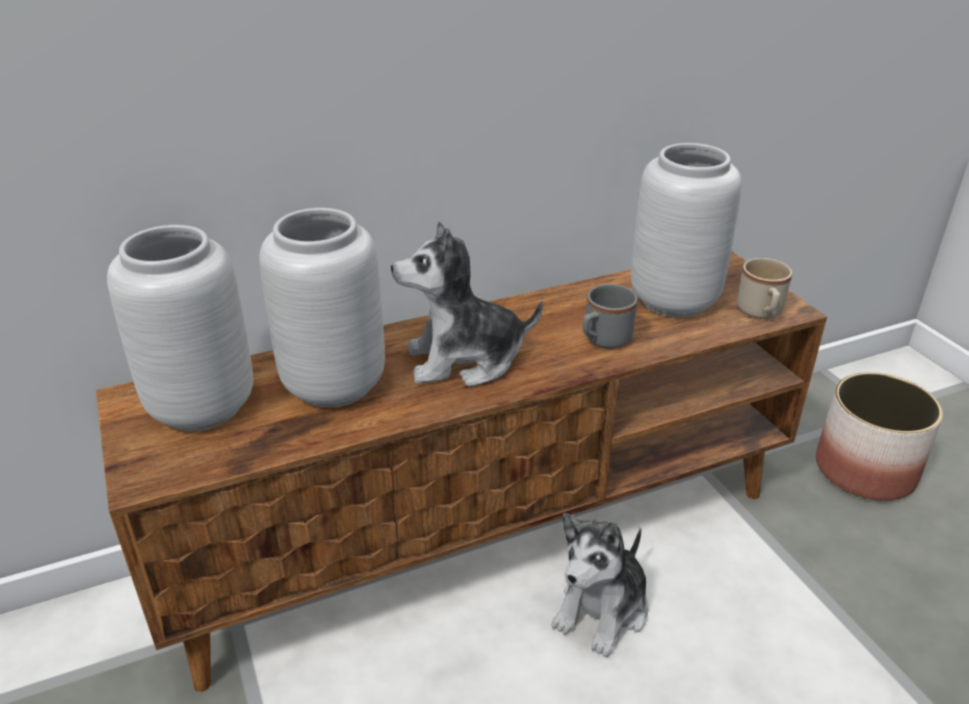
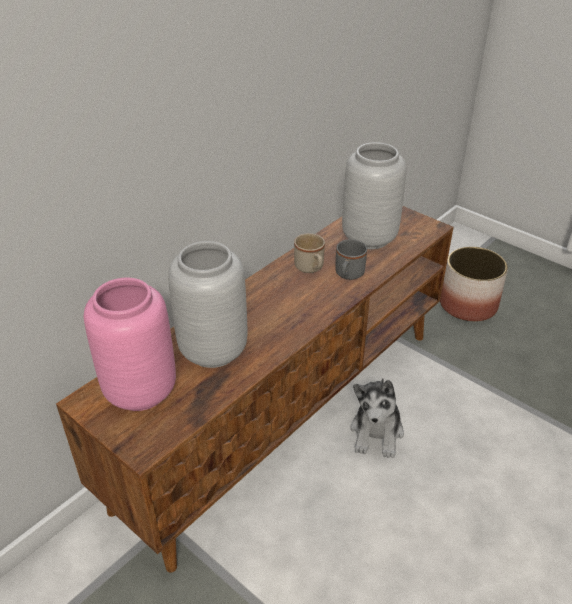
camera: 25 degrees left, 5 degrees up
(203, 408) = (142, 392): grey vase -> pink vase
(464, 360) = (279, 311): plush toy -> none
(761, 313) = (419, 234): beige mug -> beige mug (311, 268)

